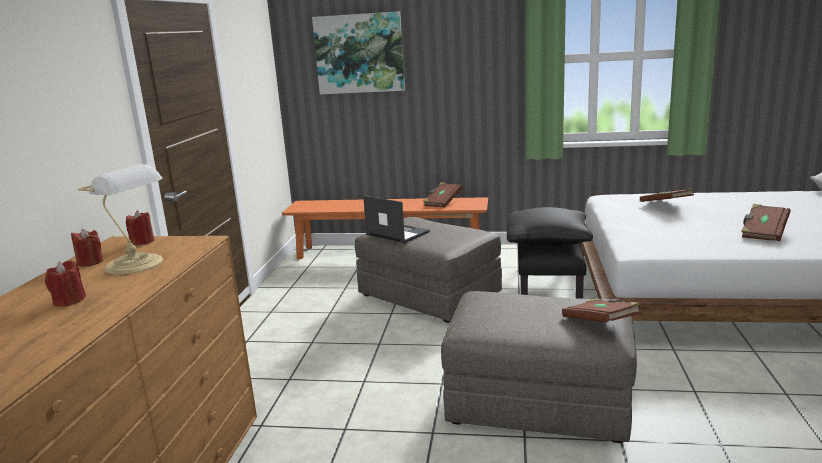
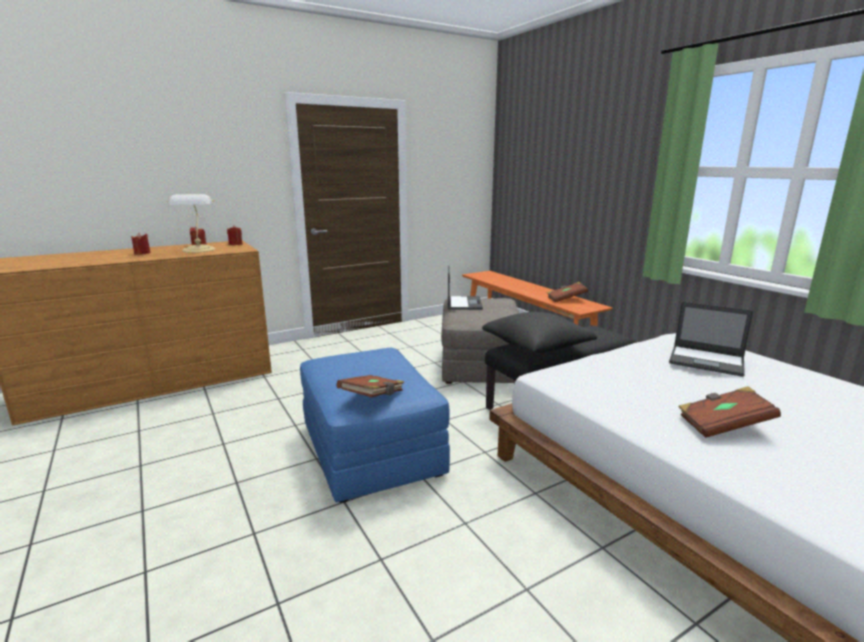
camera: 50 degrees right, 0 degrees up
(359, 53) = (540, 154): picture -> none
(539, 400) = (371, 450): grey ottoman -> blue ottoman
(666, 205) = (707, 361): brown book -> laptop

